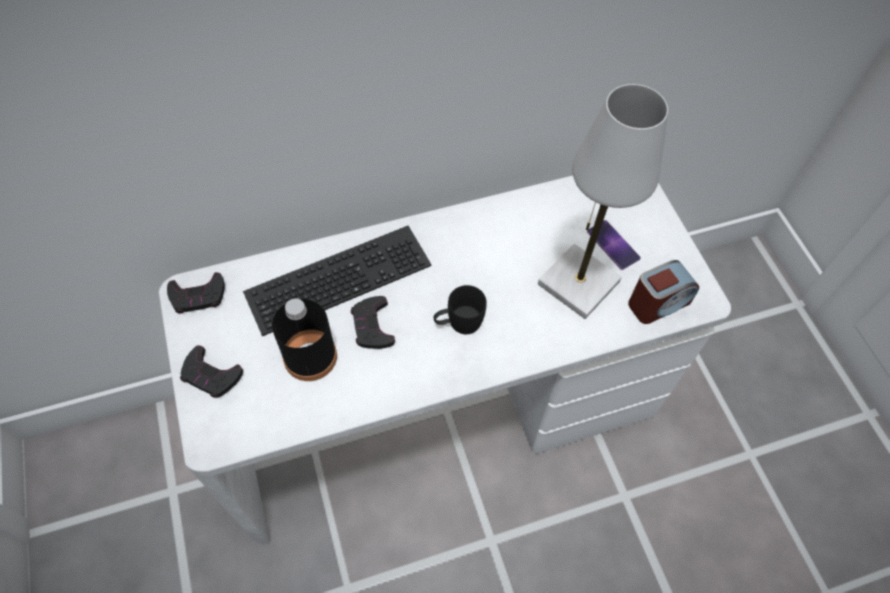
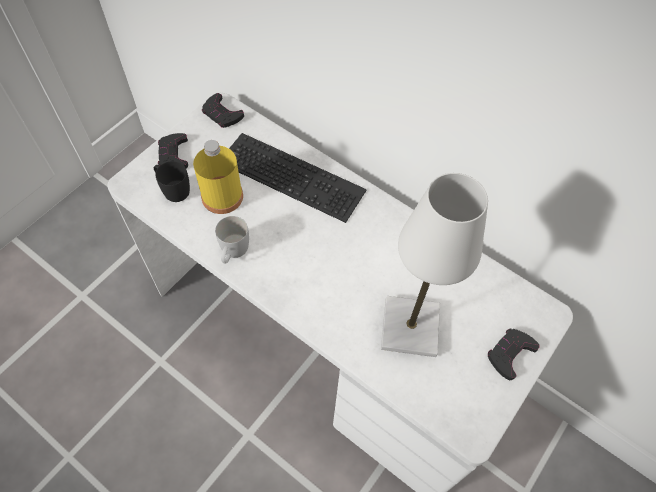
camera: 55 degrees right, 0 degrees up
(310, 356) = (222, 196): black bottle -> yellow bottle
(372, 326) = (270, 217): black game controller -> black game controller (510, 354)
(388, 384) = (233, 252): none -> white mug
(458, 323) = (312, 266): black mug -> black mug (173, 189)
(613, 245) = (467, 334): phone -> none
(658, 303) = (439, 397): alarm clock -> none

